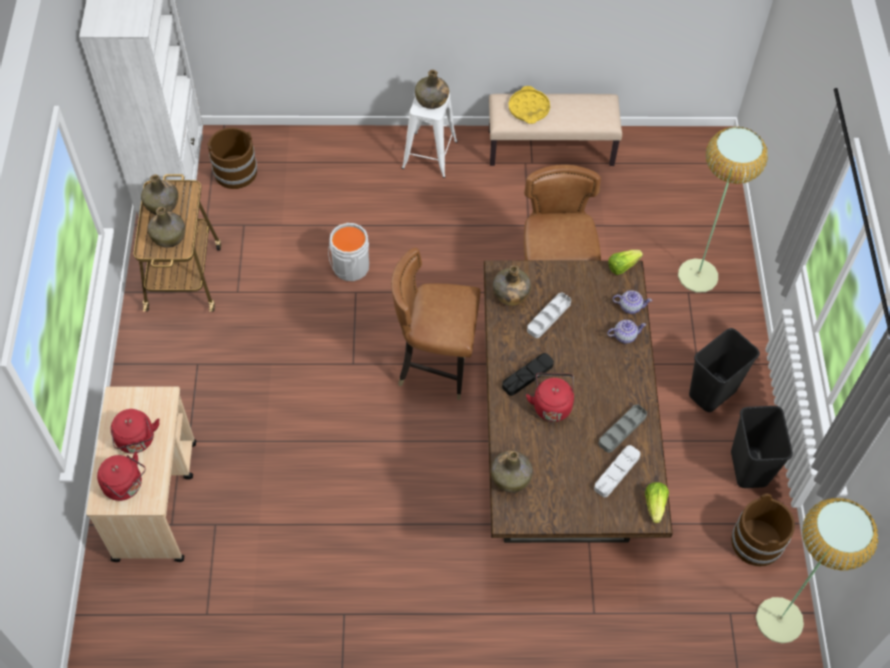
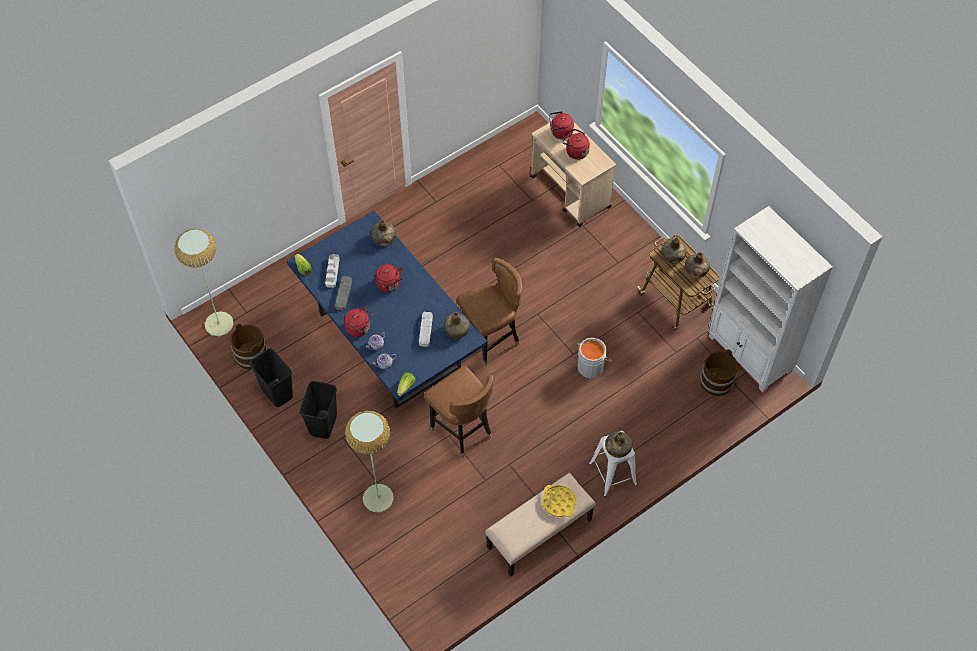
camera: 145 degrees right, 0 degrees up
(527, 376) = (413, 292): black tray -> none
(560, 444) = (390, 341): brown dining table -> blue dining table
(631, 370) = (359, 328): none -> red kettle

